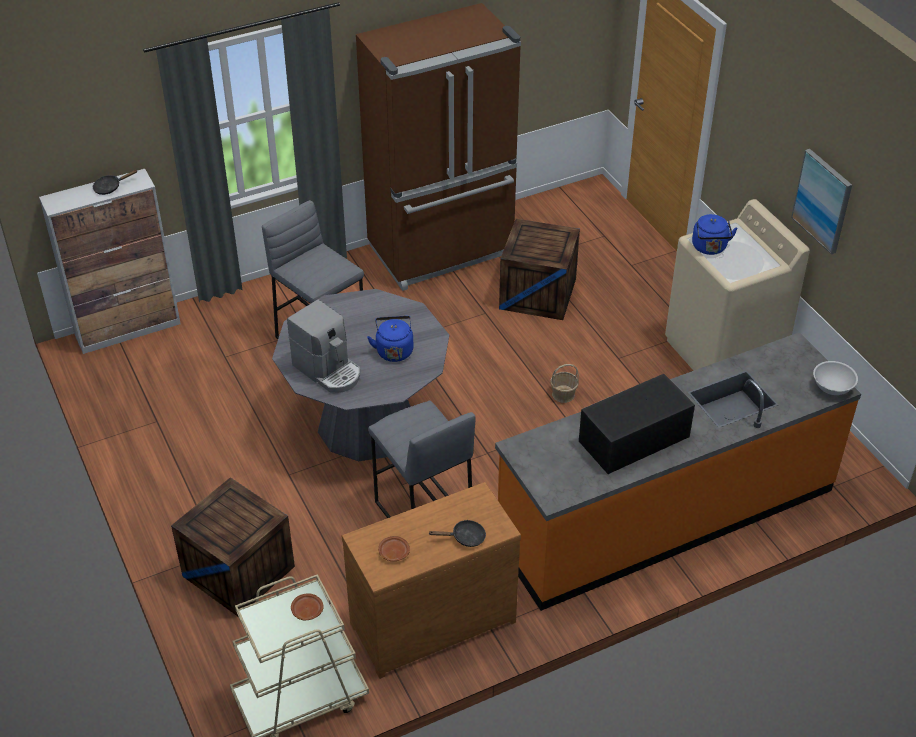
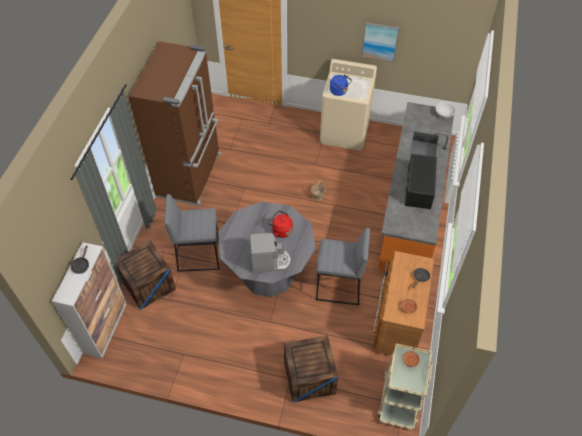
camera: 50 degrees left, 10 degrees up
(394, 350) = (281, 230): blue kettle -> red kettle
(538, 294) = (252, 163): crate -> crate (149, 285)

